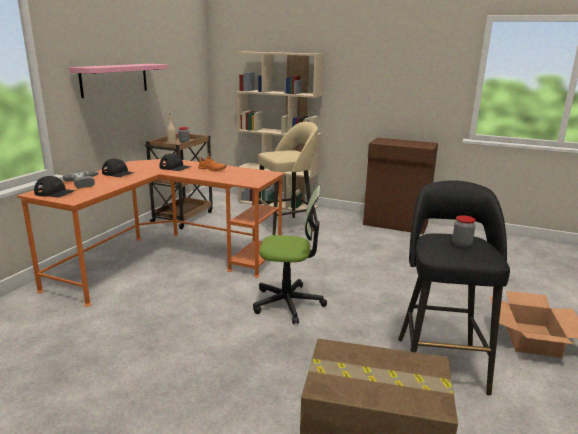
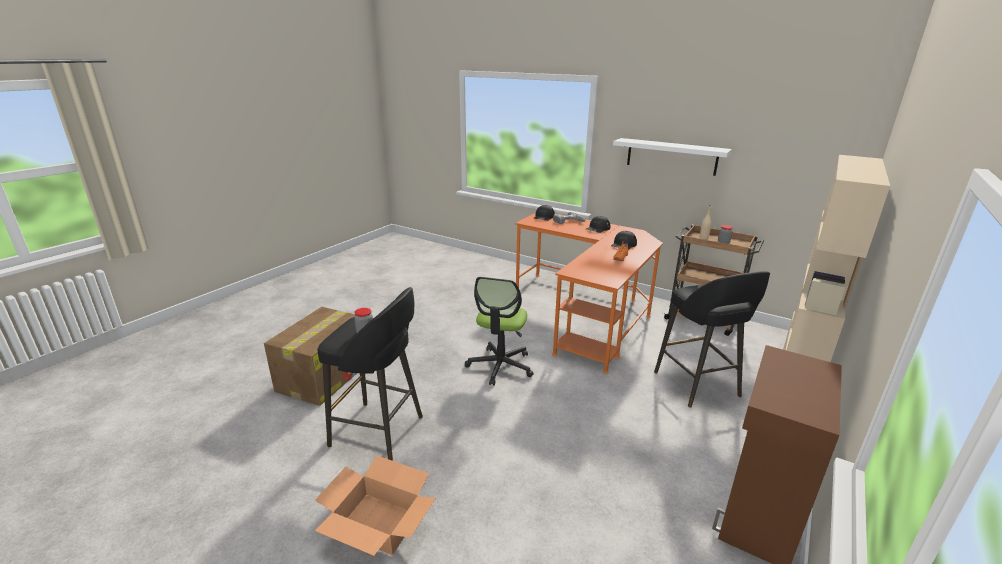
camera: 100 degrees right, 5 degrees up
(115, 79) = (671, 156): pink shelf -> white shelf
(286, 227) = (697, 385): beige stool -> black stool

